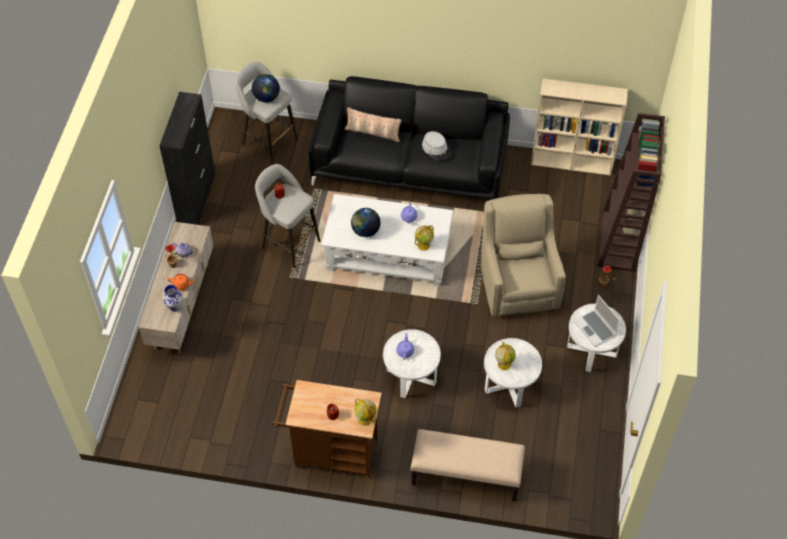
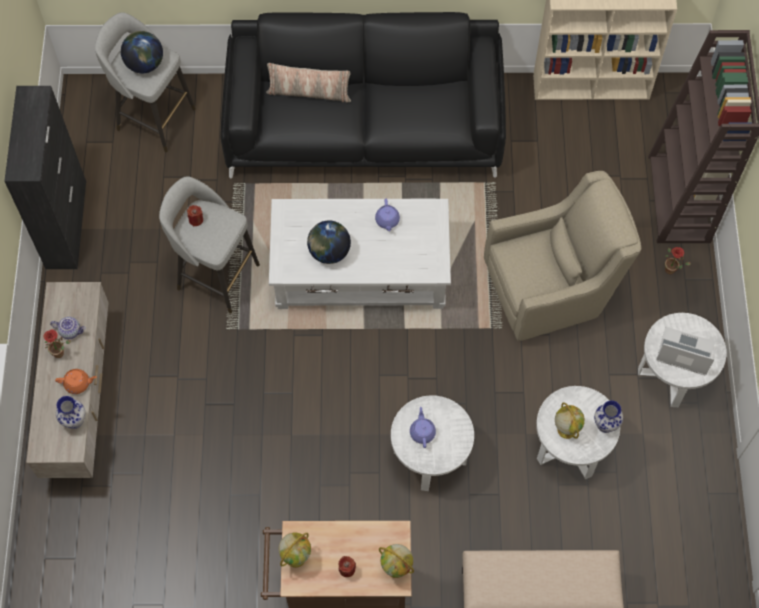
camera: 10 degrees left, 10 degrees up
(424, 245) = (417, 261): globe -> globe (296, 556)
(437, 149) = (406, 105): grey hat -> none
(517, 284) = (552, 289): beige armchair -> beige armchair turned 90 degrees clockwise
(531, 366) = (605, 425): none -> vase
(595, 329) = (683, 352): laptop -> laptop turned 150 degrees clockwise

